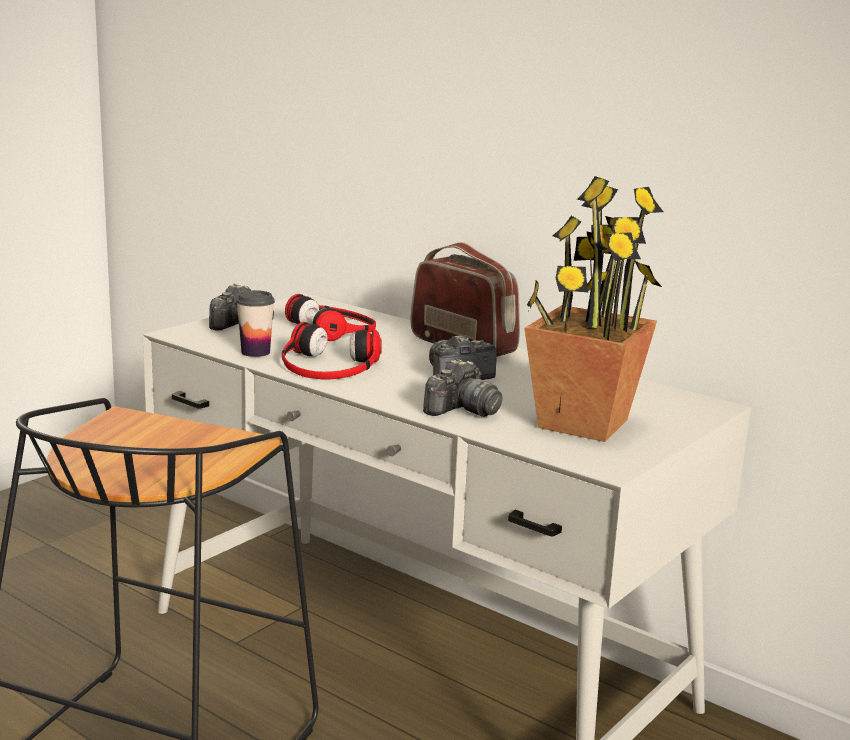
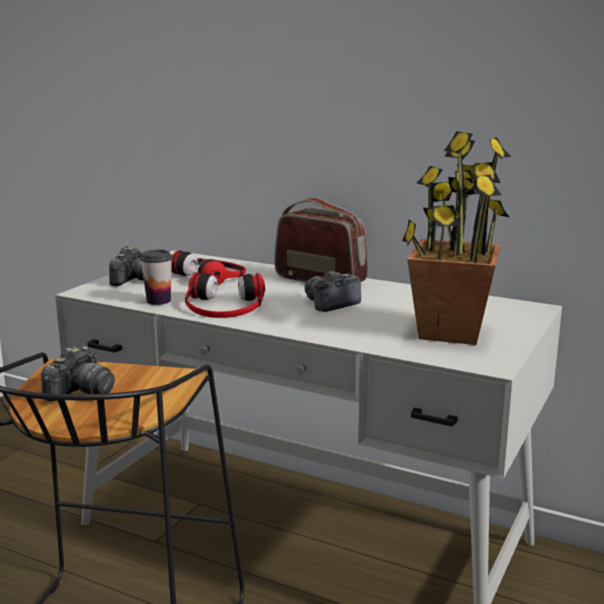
camera: 10 degrees left, 0 degrees up
(462, 410) = (351, 331): camera -> camera (80, 392)

